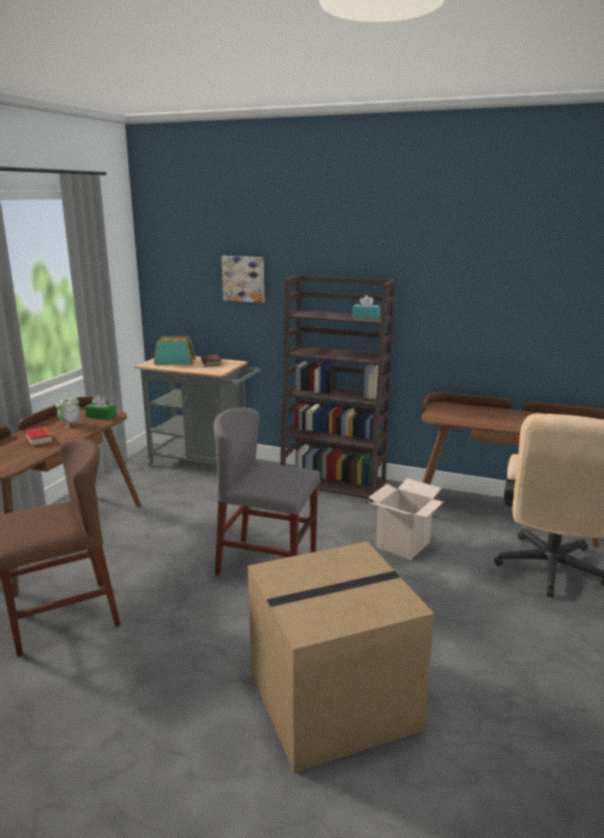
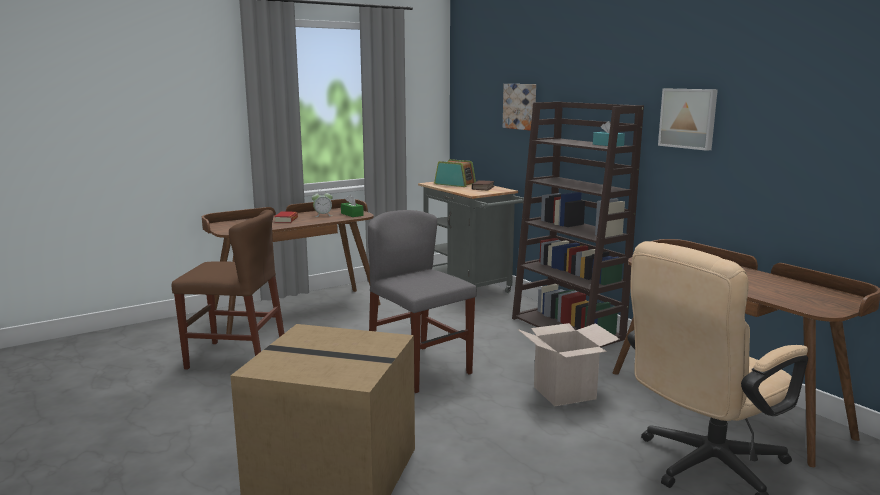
camera: 35 degrees right, 5 degrees down
(439, 291) = (688, 118): none -> picture

